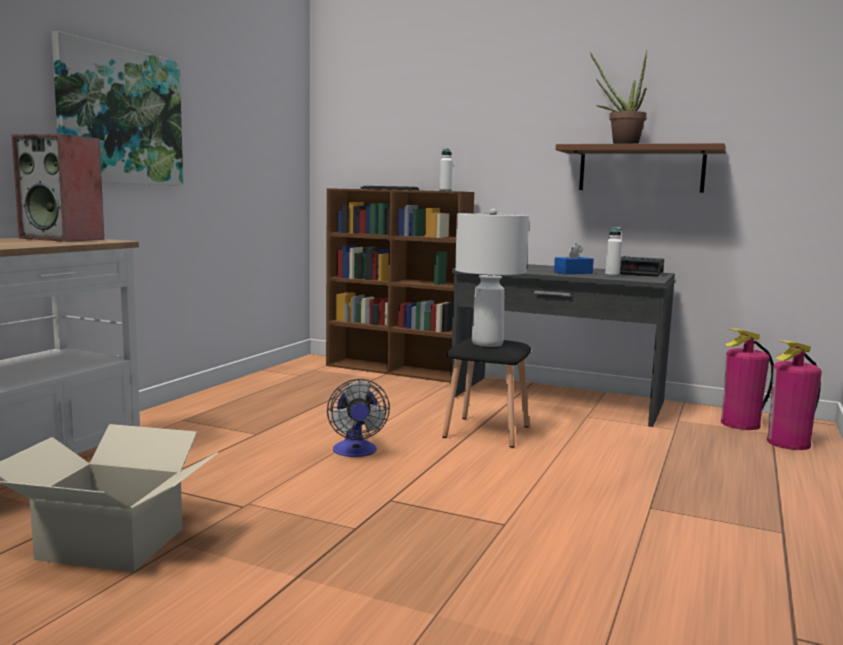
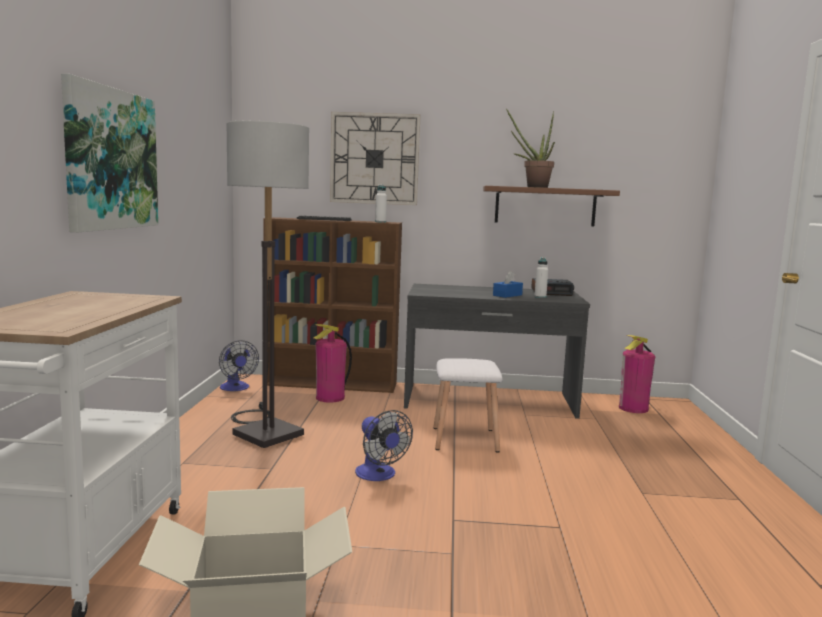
camera: 20 degrees left, 0 degrees up
(63, 239) = (98, 297): speaker -> none
(284, 402) = (263, 430): none -> floor lamp
(296, 366) = (236, 388): none -> fan
(447, 121) = (374, 159): none -> wall clock
(485, 432) = (463, 439): black stool -> white stool
(487, 343) = (469, 365): white table lamp -> none
(788, 443) = (677, 421): fire extinguisher -> fire extinguisher (330, 398)

